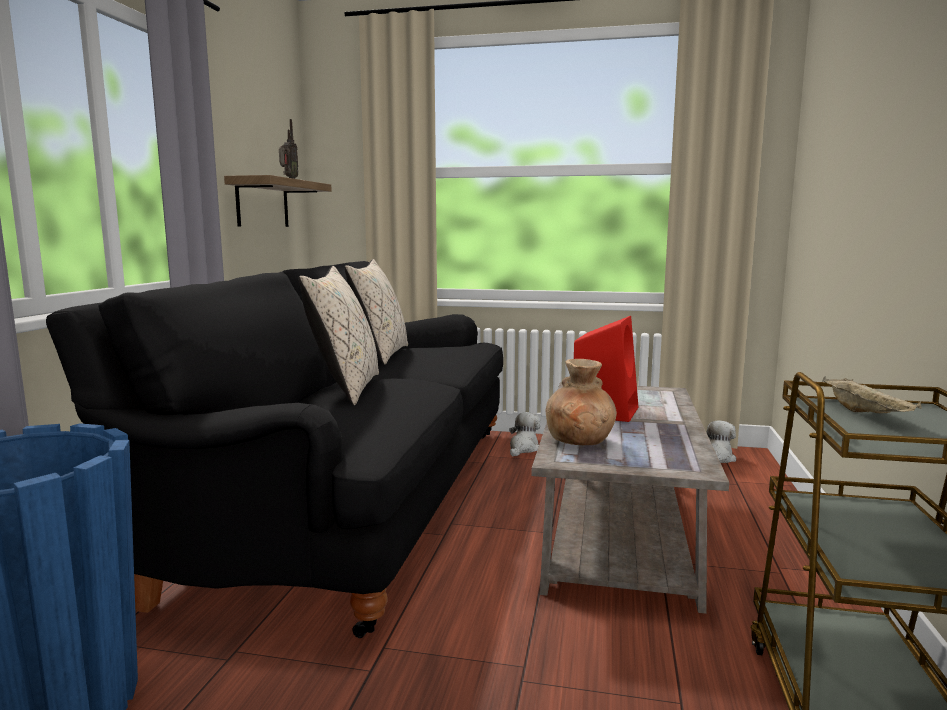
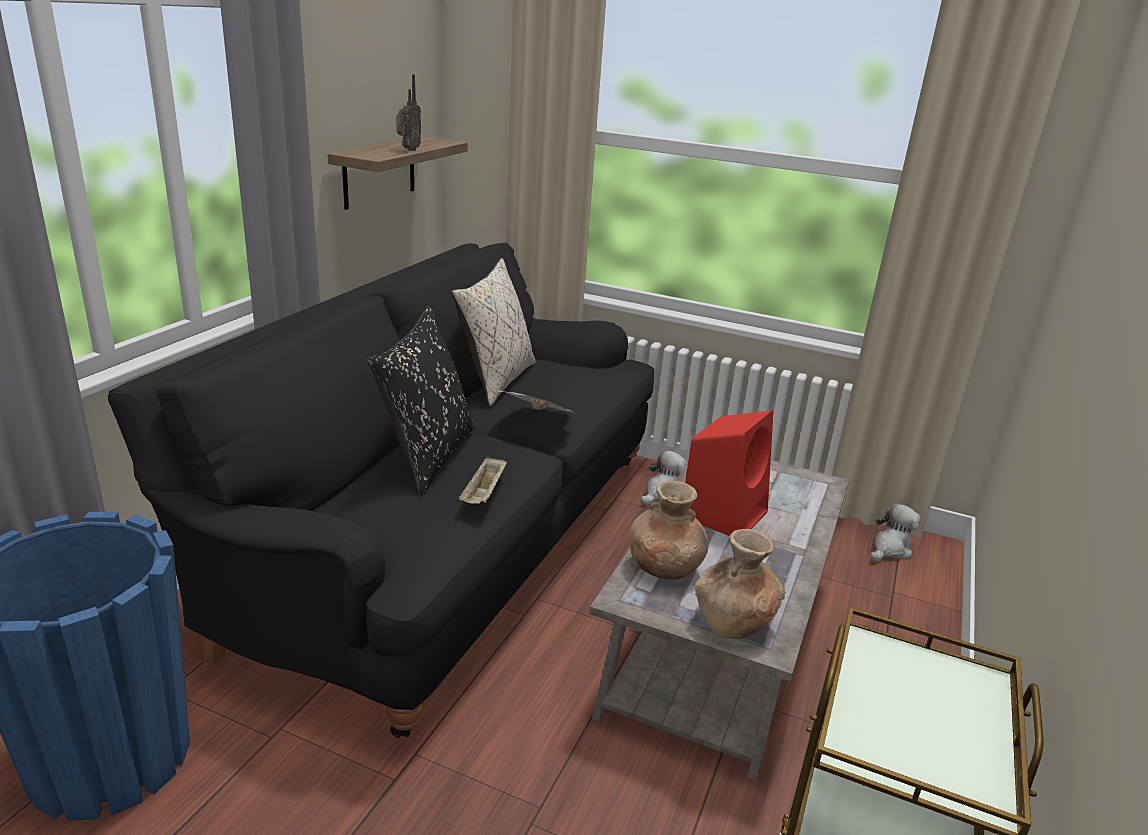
camera: 10 degrees right, 15 degrees up
(345, 389) = (426, 456): beige pillow -> black pillow
(431, 367) = (539, 422): none -> newspaper
(659, 461) = (734, 622): none -> brown vase
(866, 414) = (908, 684): beige tray -> beige tray (484, 494)

